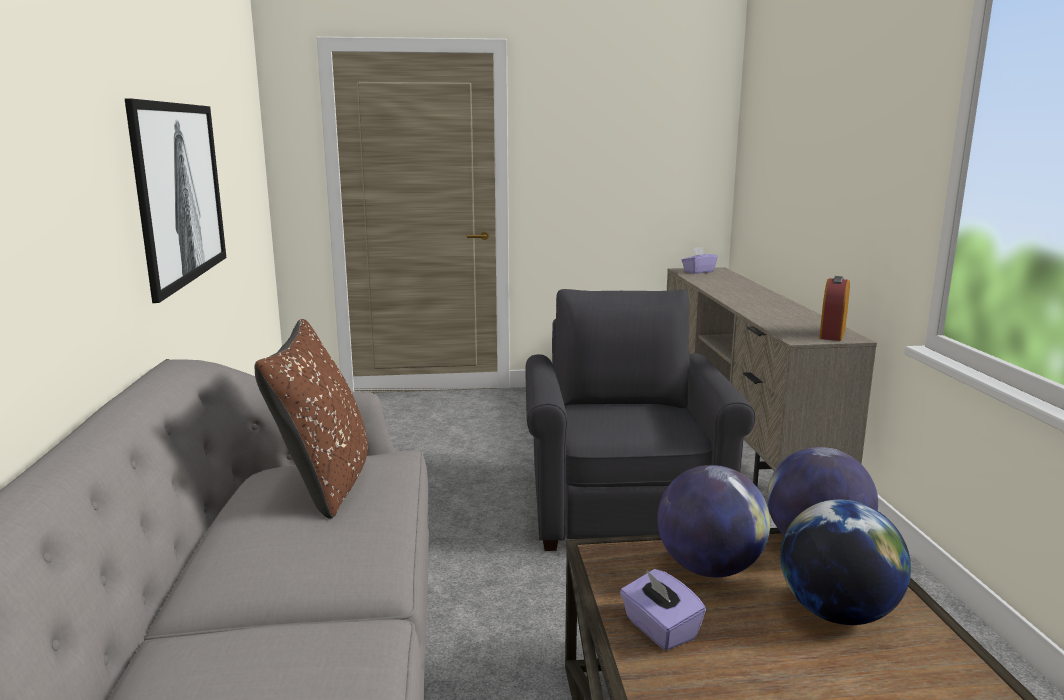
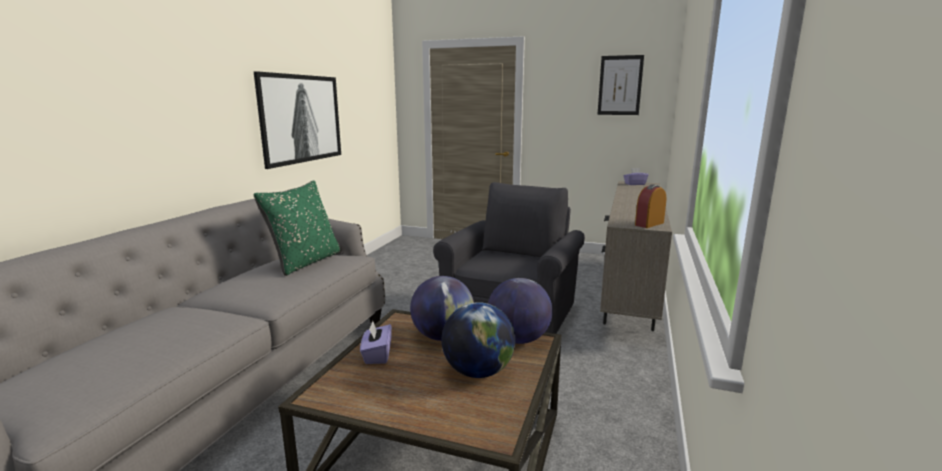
camera: 25 degrees right, 0 degrees up
(325, 483) = (305, 262): brown pillow -> green pillow
(659, 122) = (620, 85): none -> picture

